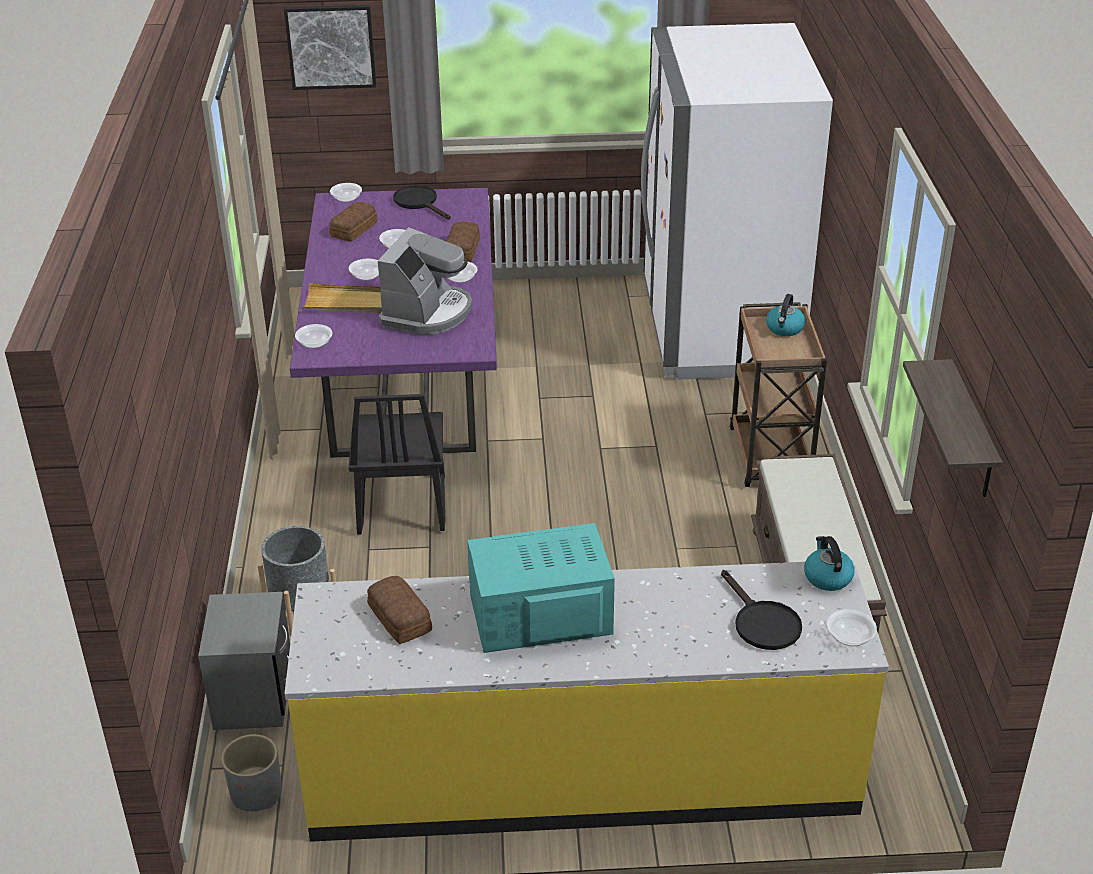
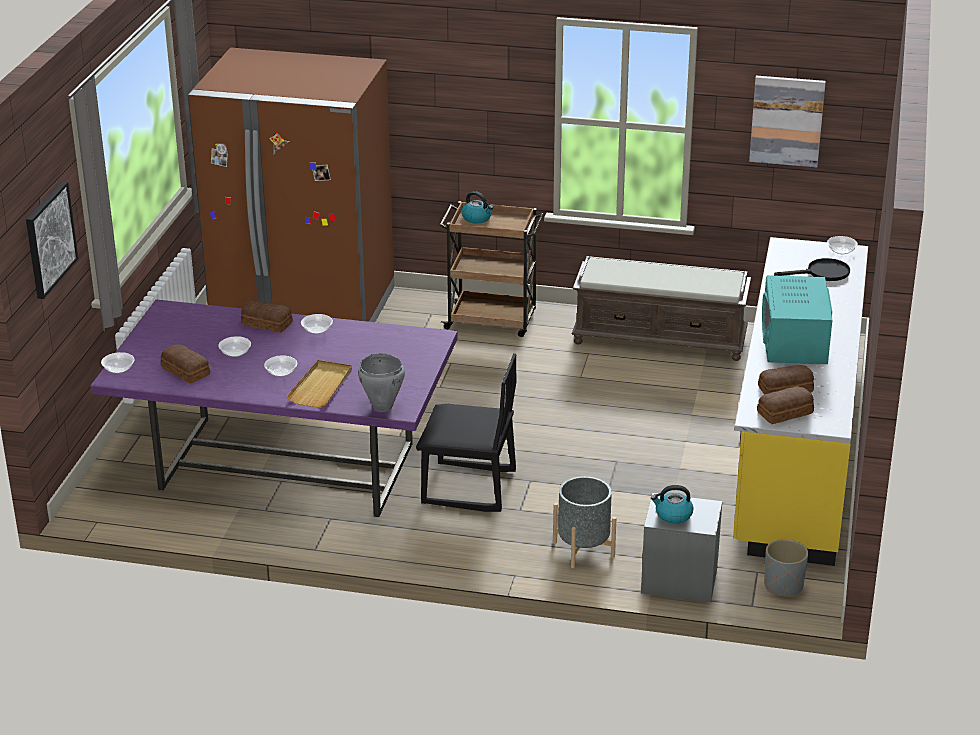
camera: 75 degrees left, 5 degrees down
(314, 343) = (382, 407): bowl -> grey cooking pot
(337, 625) = (786, 413): none -> bread
(419, 203) = (159, 334): black frying pan -> none
(427, 313) = (365, 351): coffee machine -> none
(718, 329) = (303, 308): white fridge -> brown fridge
(827, 577) = (785, 247): kettle -> kettle (673, 515)
(971, 432) = (787, 120): shelf -> picture

